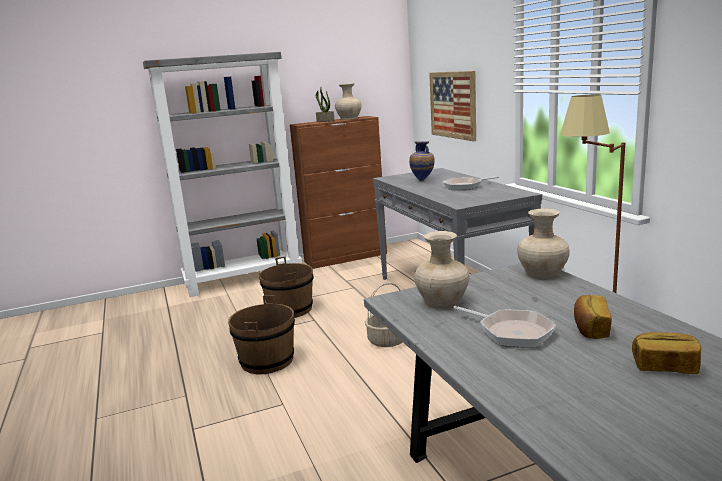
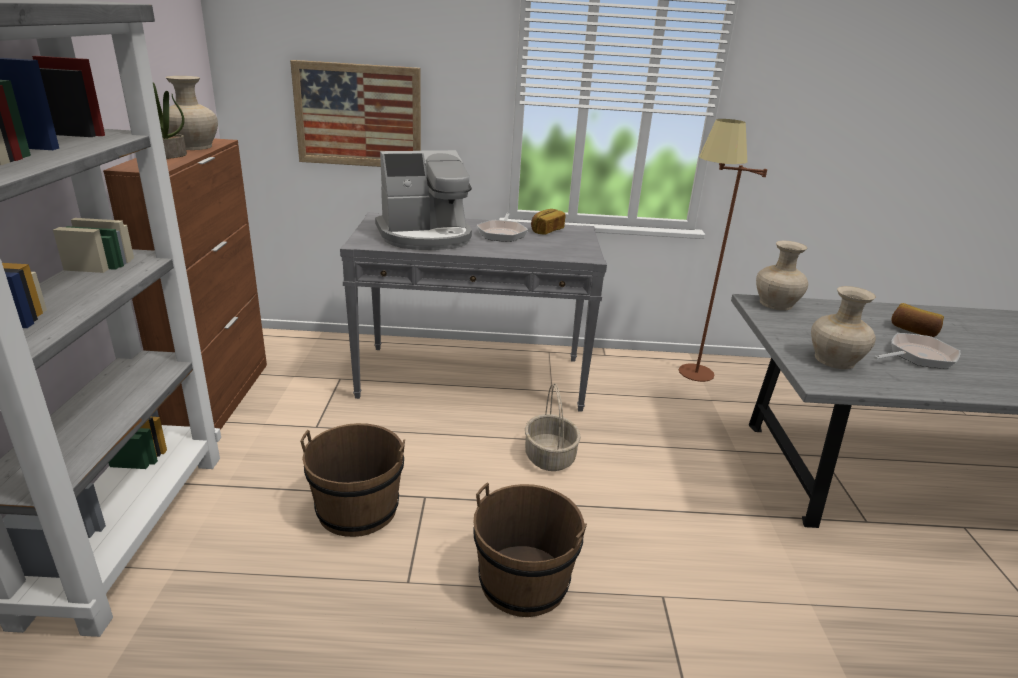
camera: 70 degrees left, 10 degrees up
(423, 180) = (425, 236): vase -> coffee machine
(665, 367) = (983, 334): bread -> bread (546, 230)

